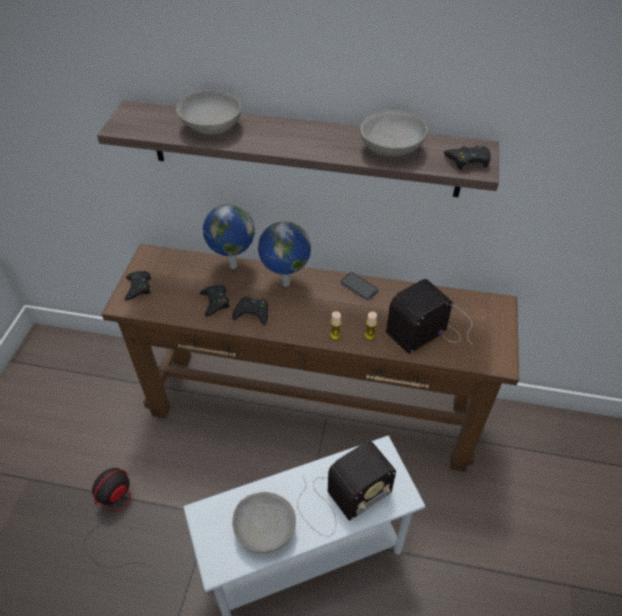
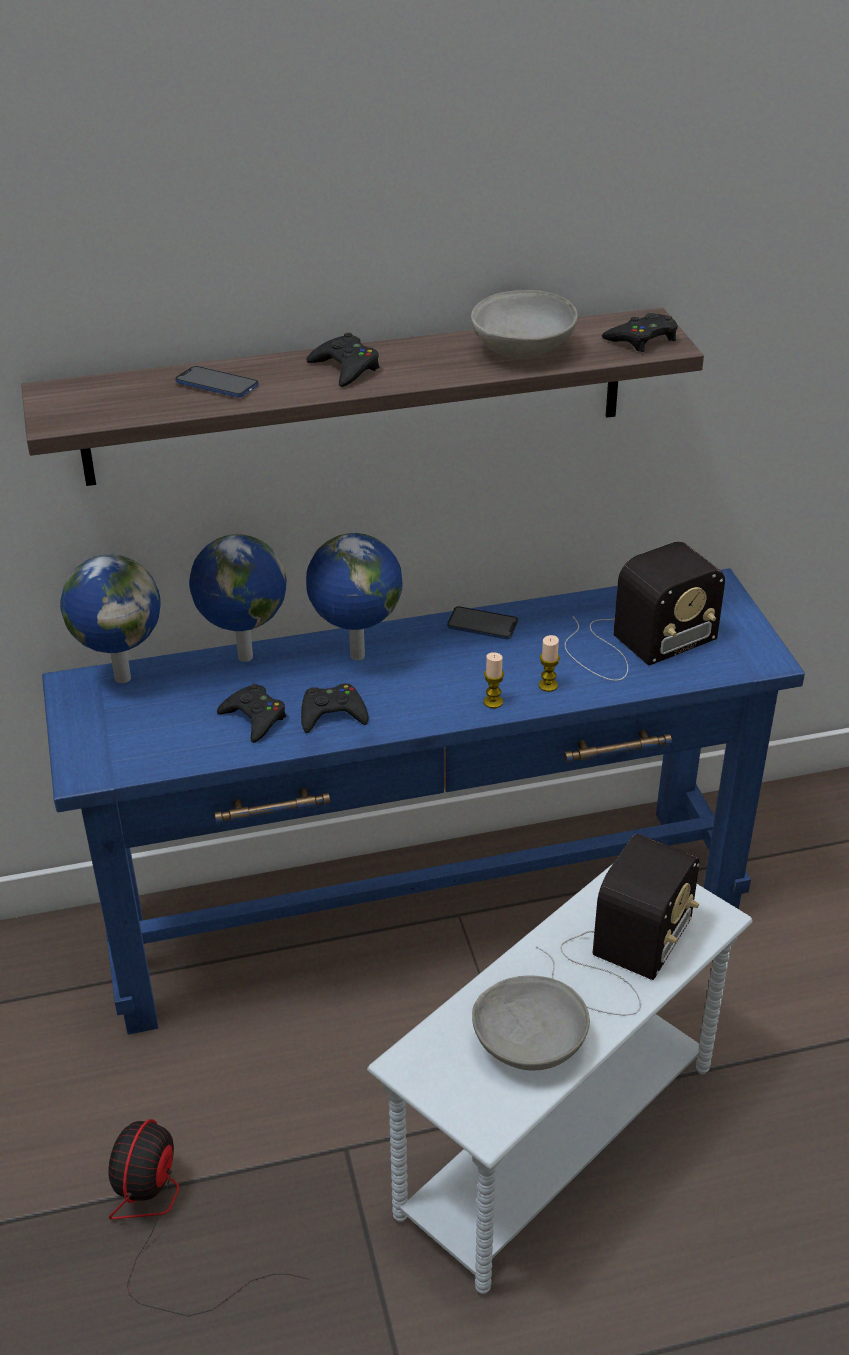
camera: 25 degrees left, 10 degrees down
(138, 287) = (94, 739): black game controller -> black game controller (345, 368)
(172, 258) = (122, 677): none -> globe
(212, 127) = (217, 384): grey bowl -> phone
(311, 409) = (425, 914): brown console table -> blue console table
(432, 326) = (634, 643): radio -> radio turned 150 degrees counterclockwise

